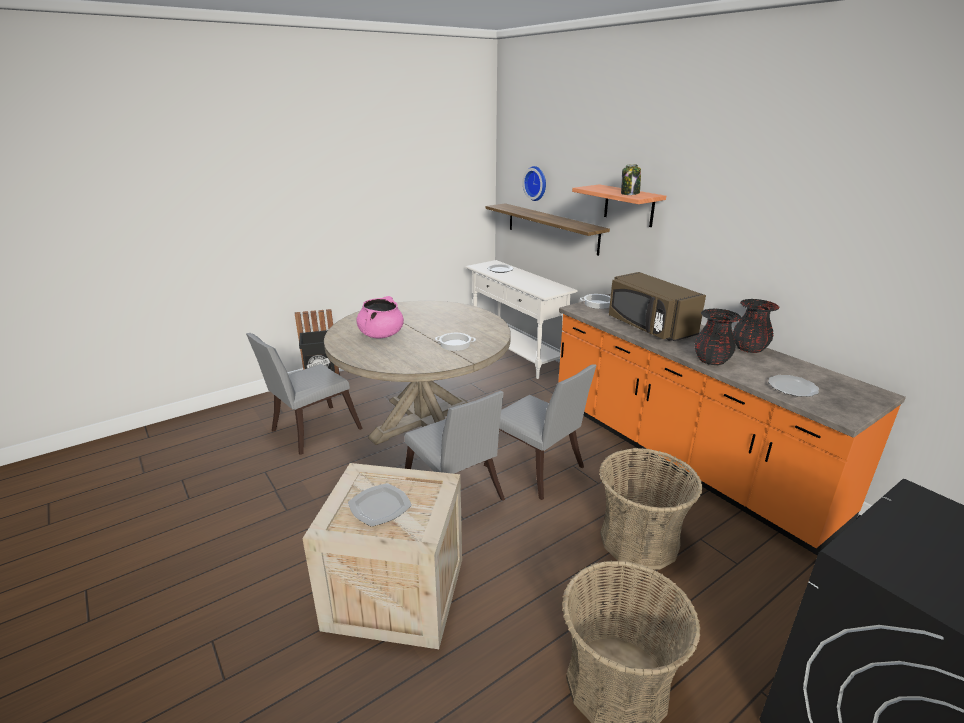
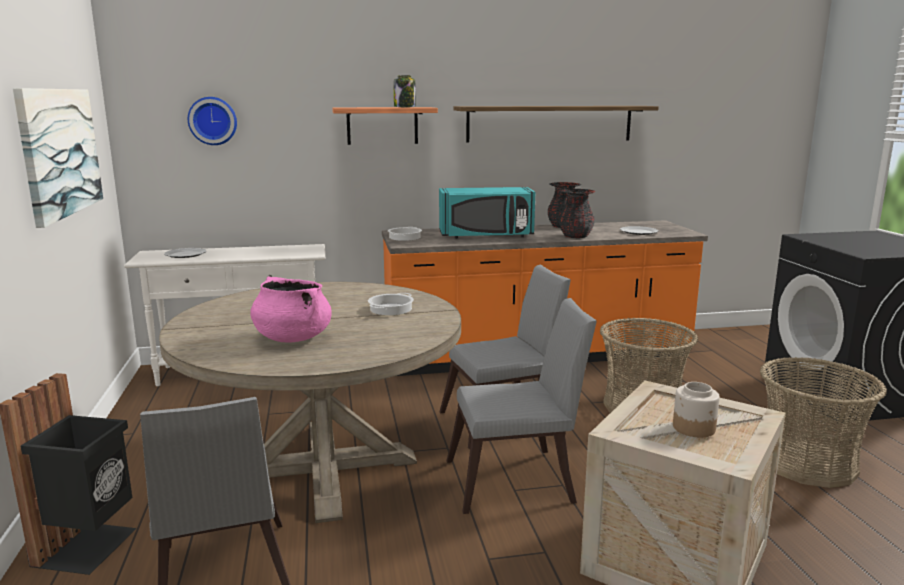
camera: 65 degrees left, 10 degrees down
(379, 507) = (694, 428): plate -> jar
(414, 196) = (60, 151): none -> picture
(551, 228) = (254, 177): shelf -> shelf (549, 123)
(649, 327) = (486, 236): brown microwave -> turquoise microwave

